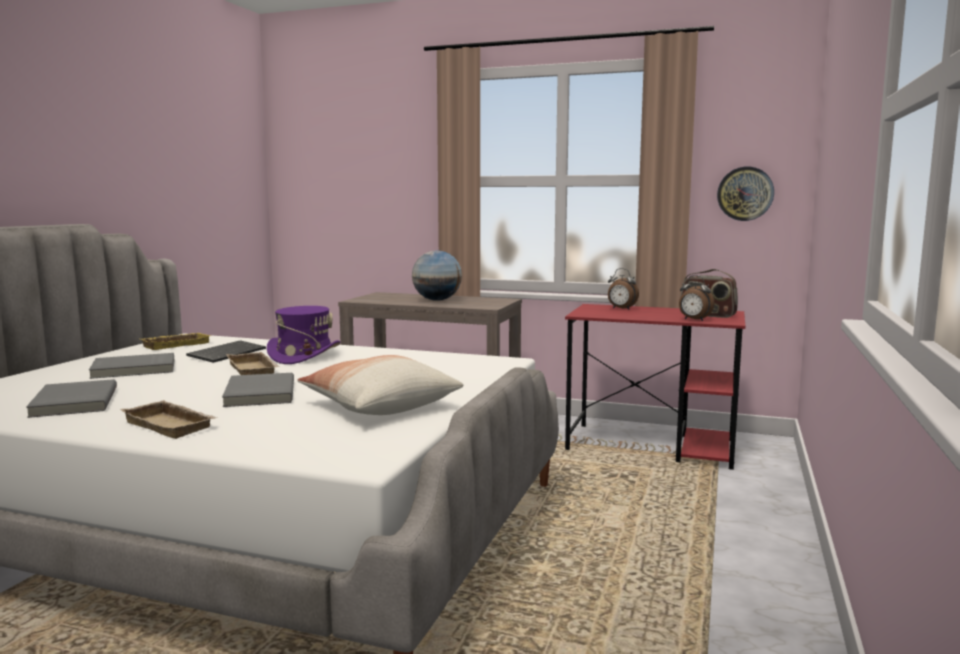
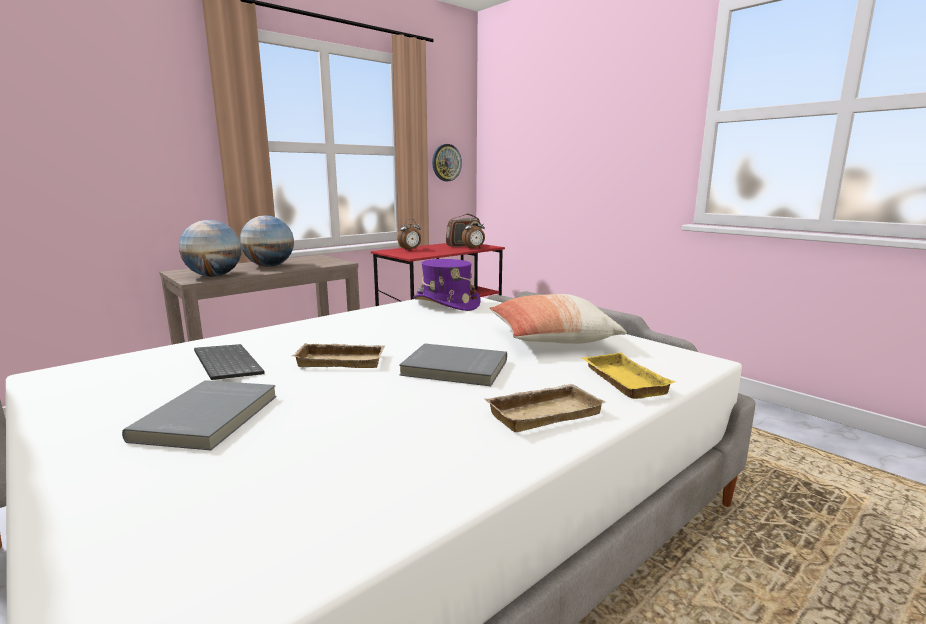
camera: 60 degrees left, 5 degrees up
(72, 402) = (357, 466): grey book -> none
(176, 344) = (92, 384): yellow tray -> yellow tray (621, 380)
(304, 355) = (315, 337): purple hat -> purple hat (446, 304)
(377, 300) = (214, 276): none -> globe

